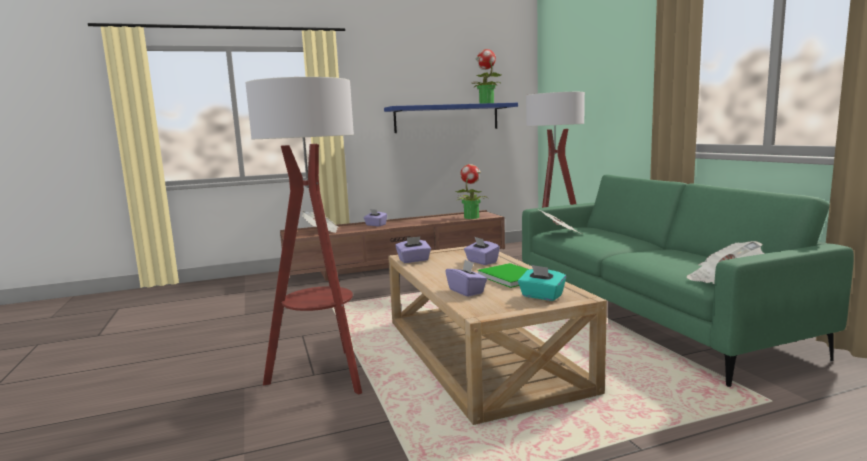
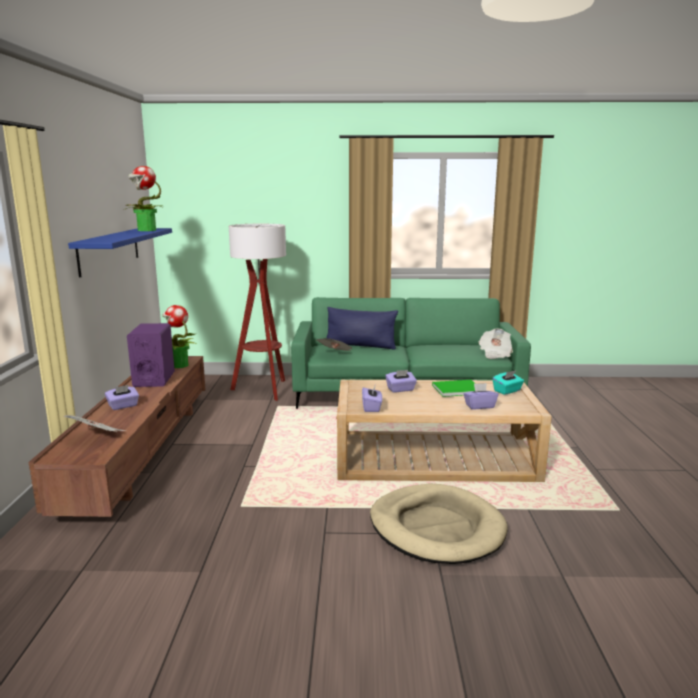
camera: 70 degrees left, 5 degrees up
(324, 375) = (436, 528): floor lamp -> beige dog bed
(433, 219) = (154, 379): none -> purple speaker
(611, 234) = (360, 346): none -> blue pillow

